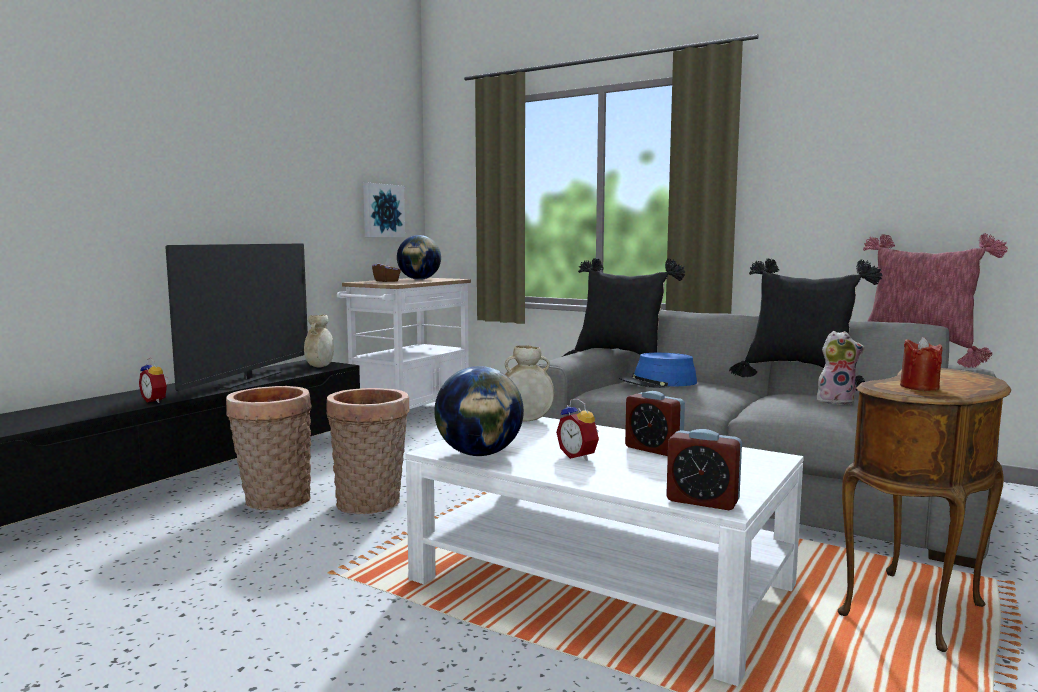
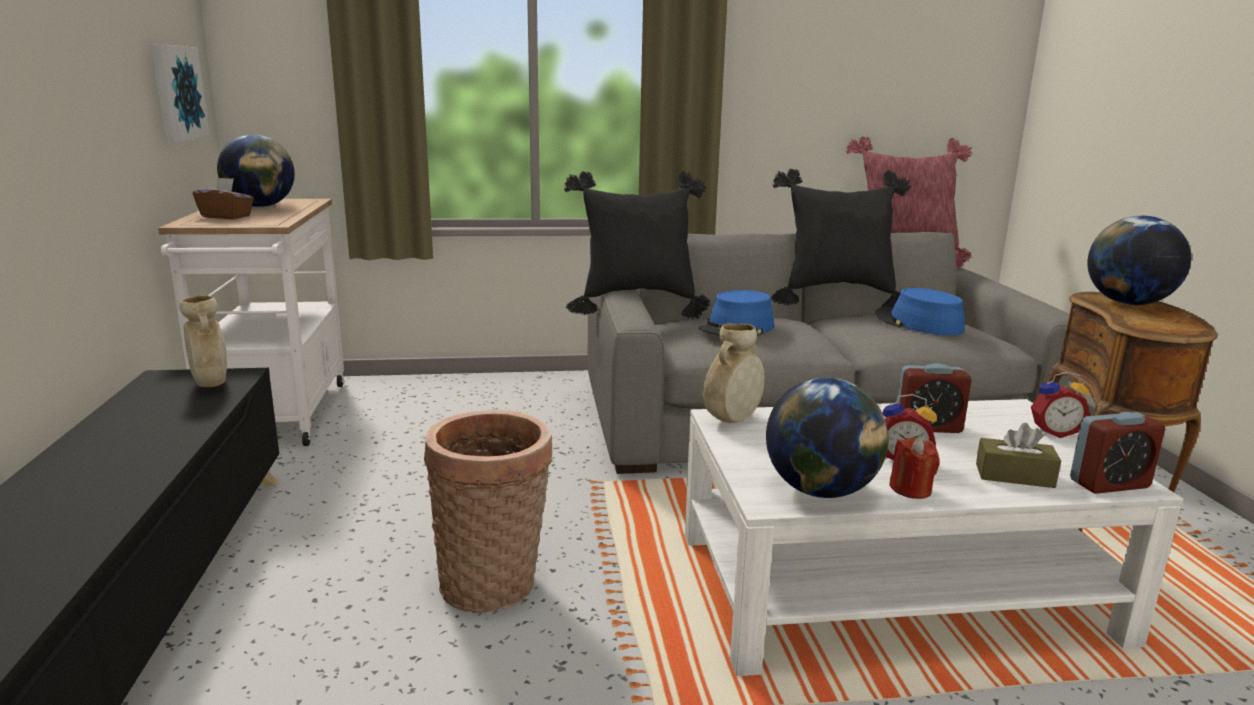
camera: 40 degrees left, 10 degrees up
(156, 401) = (74, 547): alarm clock -> alarm clock (1053, 432)
(249, 380) = (150, 444): television -> none
(274, 501) = (343, 638): basket -> none
(636, 480) = (1014, 476): none -> brown tissue box
(836, 401) = (918, 323): plush toy -> blue hat
(919, 387) = (1162, 323): red candle -> red candle (911, 489)
(946, 376) = (1128, 303): none -> globe

